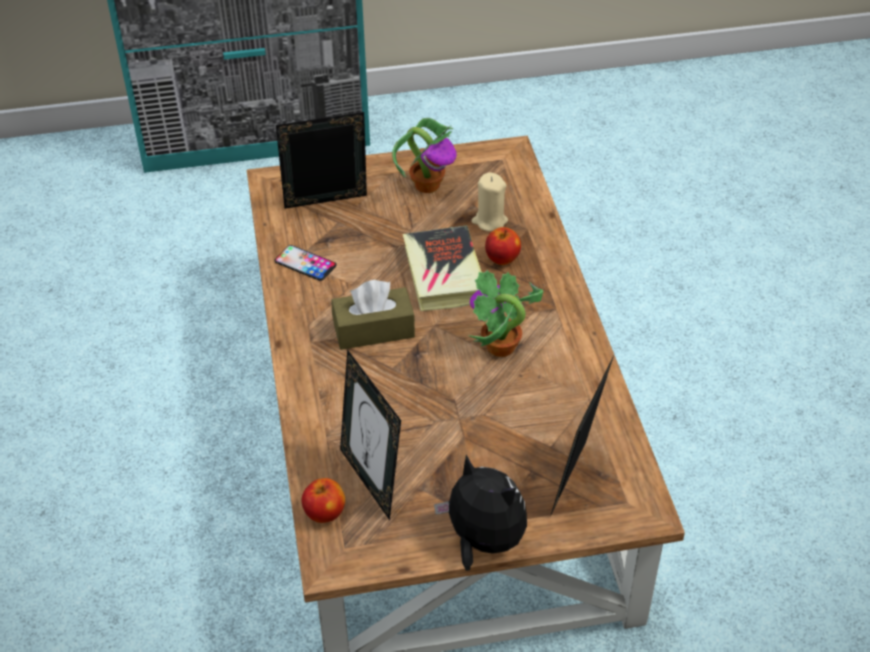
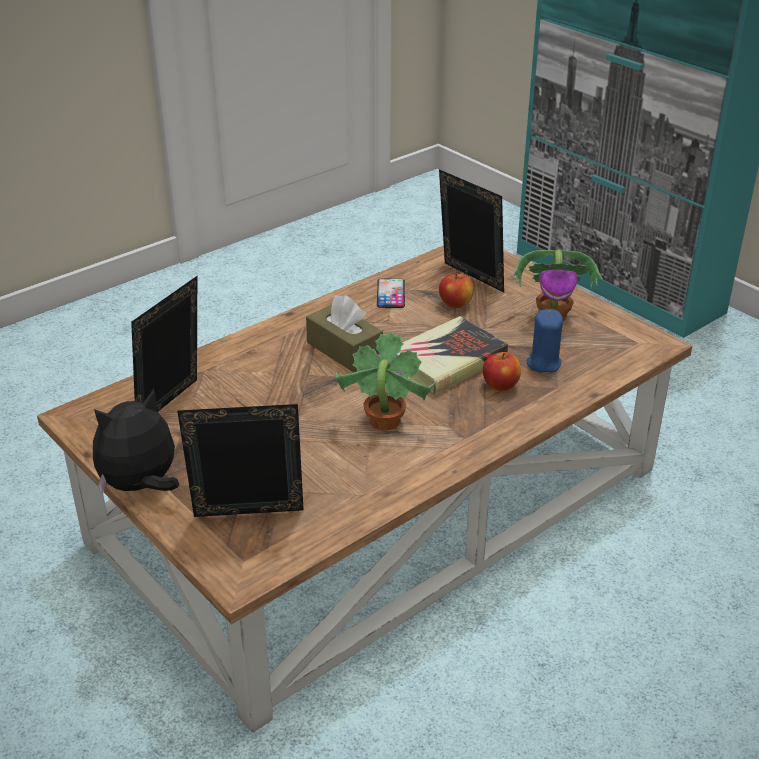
camera: 60 degrees right, 10 degrees down
(324, 513) = (124, 396): apple -> apple (456, 304)
(482, 541) = (141, 486): plush toy -> plush toy turned 135 degrees counterclockwise
(489, 221) = (543, 363): beige candle -> blue candle

